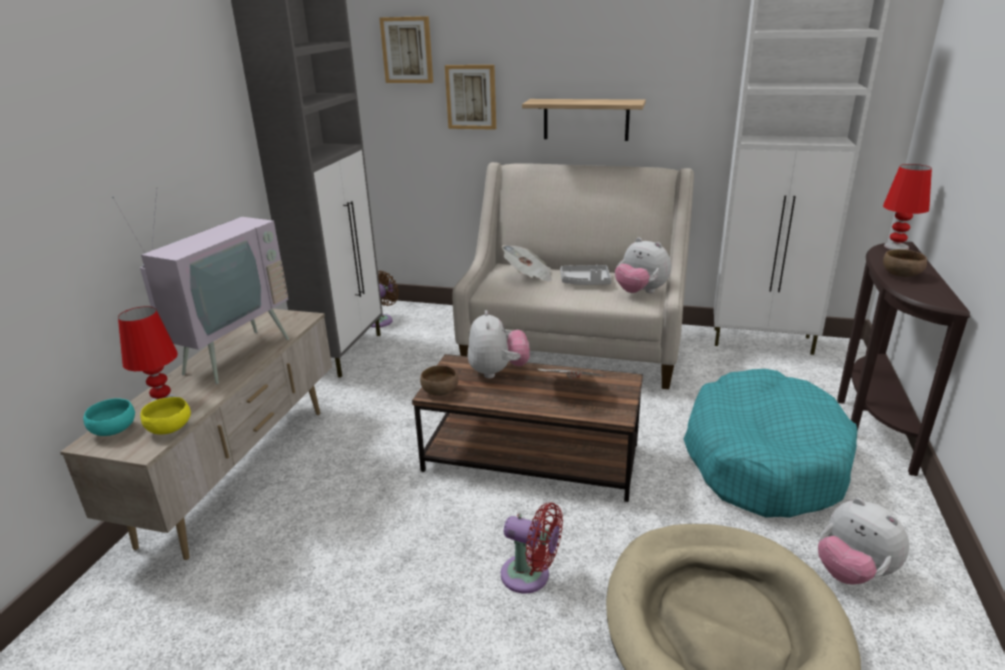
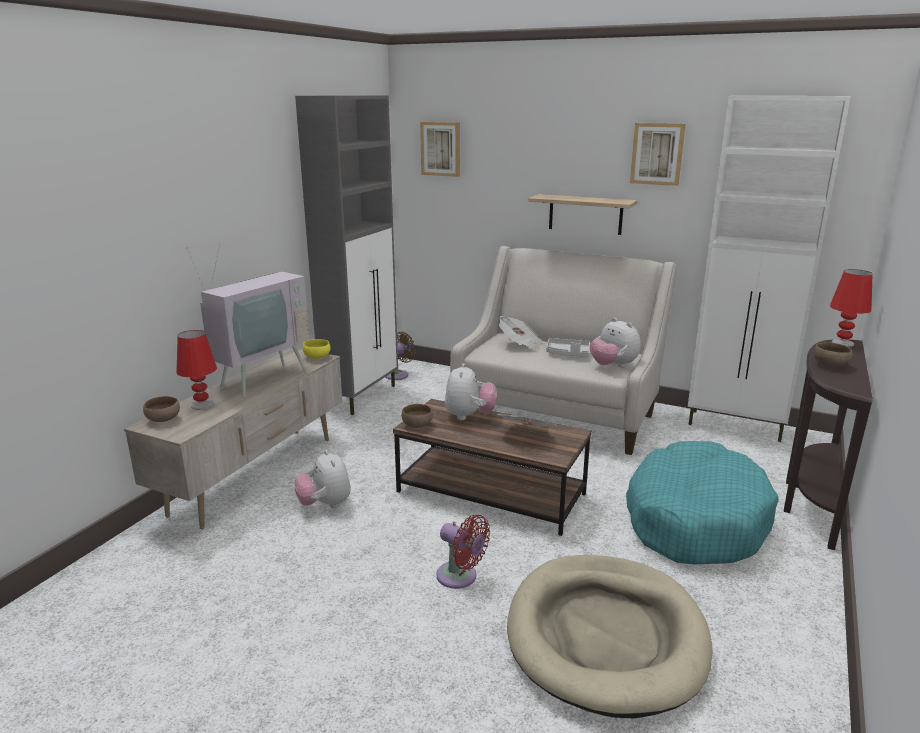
camera: 10 degrees right, 5 degrees down
(115, 430) = (164, 419): turquoise bowl -> brown bowl
(170, 428) = (203, 423): yellow bowl -> yellow bowl (317, 357)
(471, 97) = (490, 190): picture -> picture (657, 154)
(853, 572) = (738, 614): plush toy -> plush toy (325, 504)

